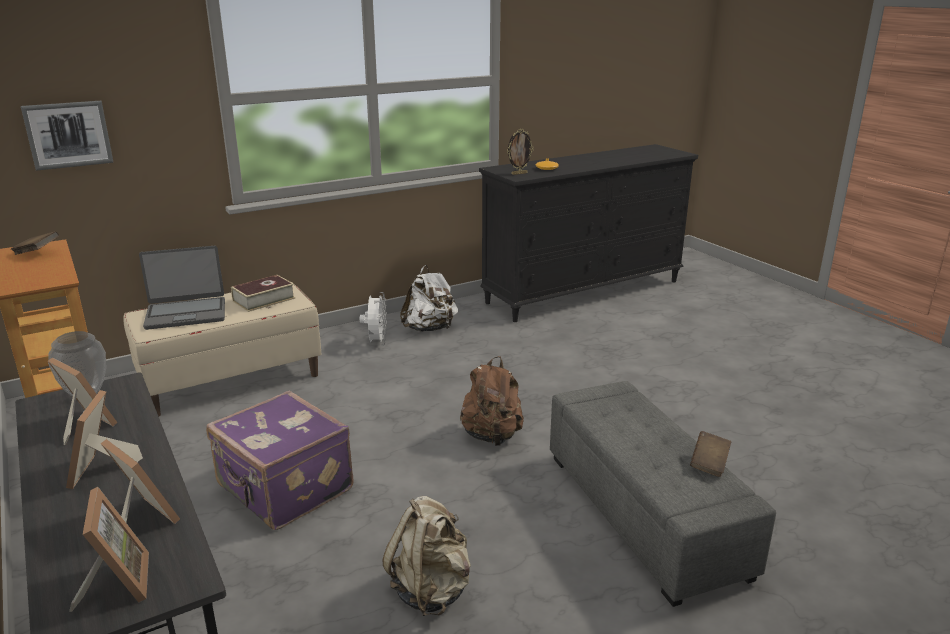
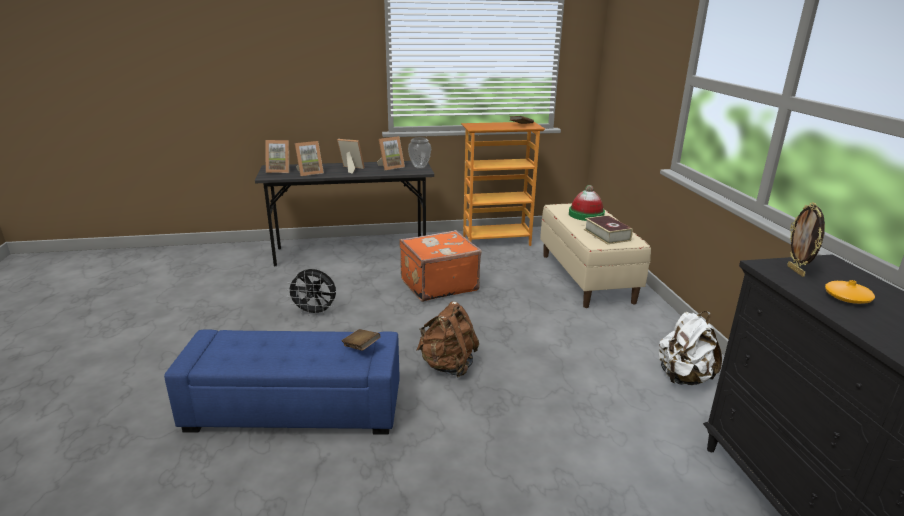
camera: 110 degrees right, 0 degrees up
(68, 134) = (629, 82): picture -> none
(186, 314) = (586, 215): laptop -> hat
(283, 489) = (438, 284): purple suitcase -> orange suitcase
(376, 342) = (648, 341): white fan -> none
(431, 590) = (315, 313): beige backpack -> black fan
(642, 513) = (295, 408): grey ottoman -> blue ottoman
(709, 463) = (236, 364): brown book -> brown book (361, 347)

